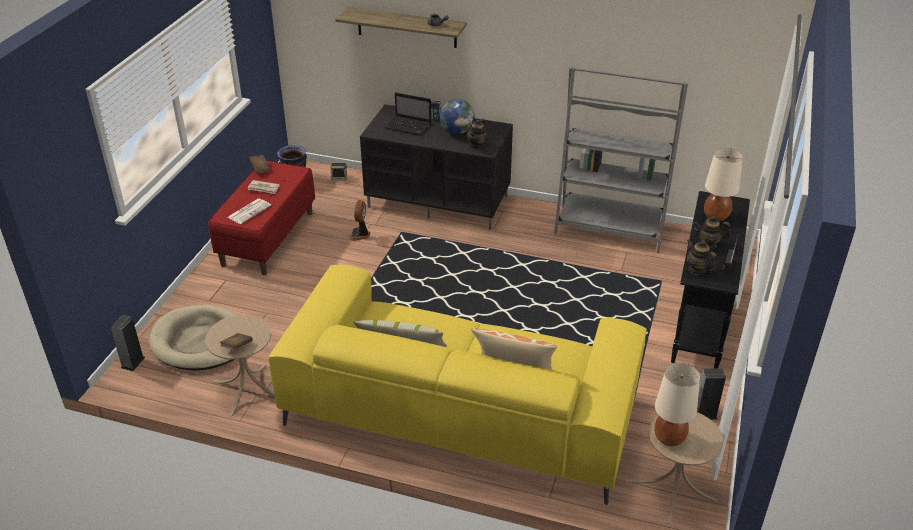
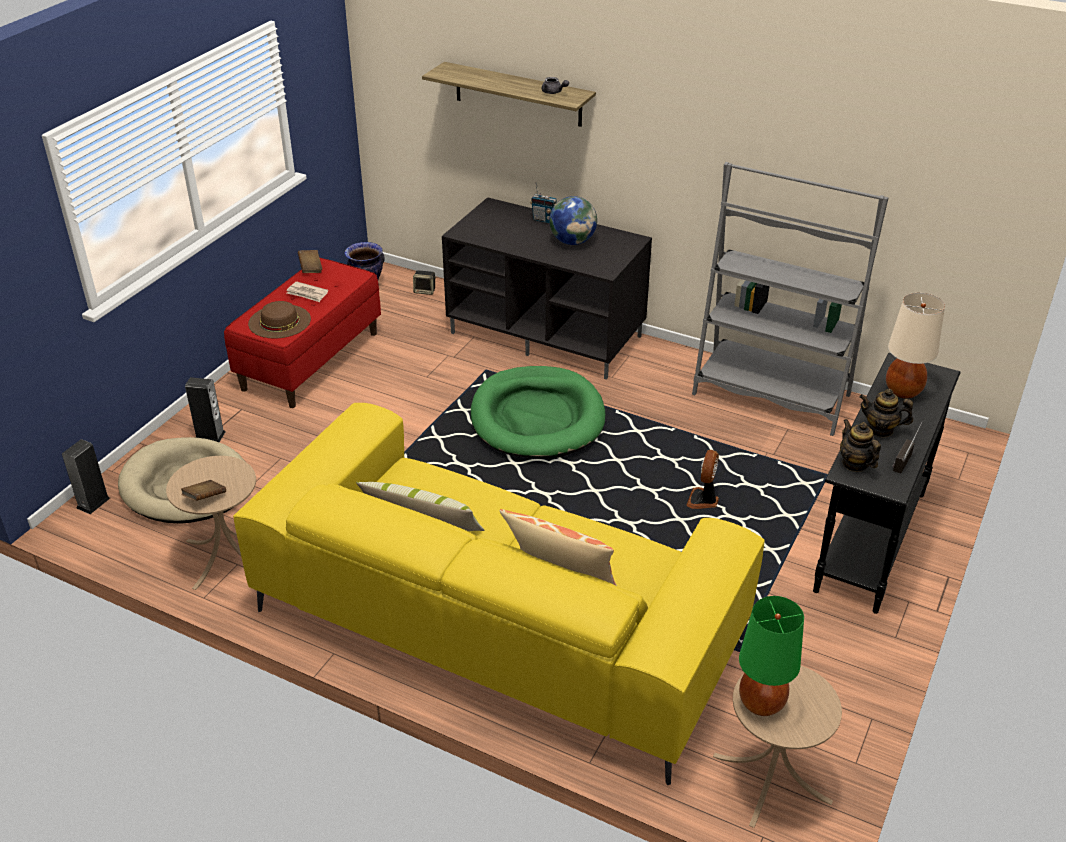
camera: 10 degrees right, 0 degrees up
(249, 211) = (279, 321): newspaper -> brown hat
(360, 235) = (431, 368): fan -> fan (703, 500)
(409, 126) = (511, 229): laptop -> none
(448, 263) = (537, 418): none -> green dog bed
(477, 145) = (595, 261): teapot -> none
(669, 438) = (760, 703): beige table lamp -> green table lamp
(704, 413) = (844, 672): speaker -> speaker (210, 435)

